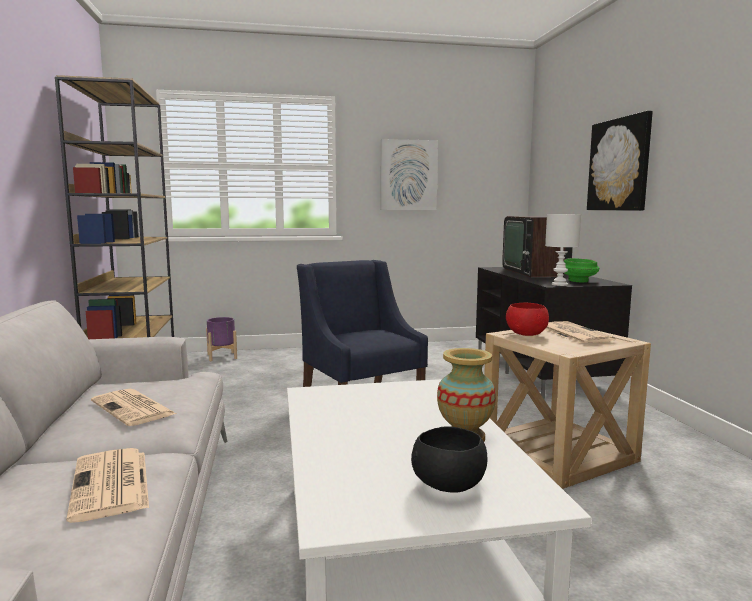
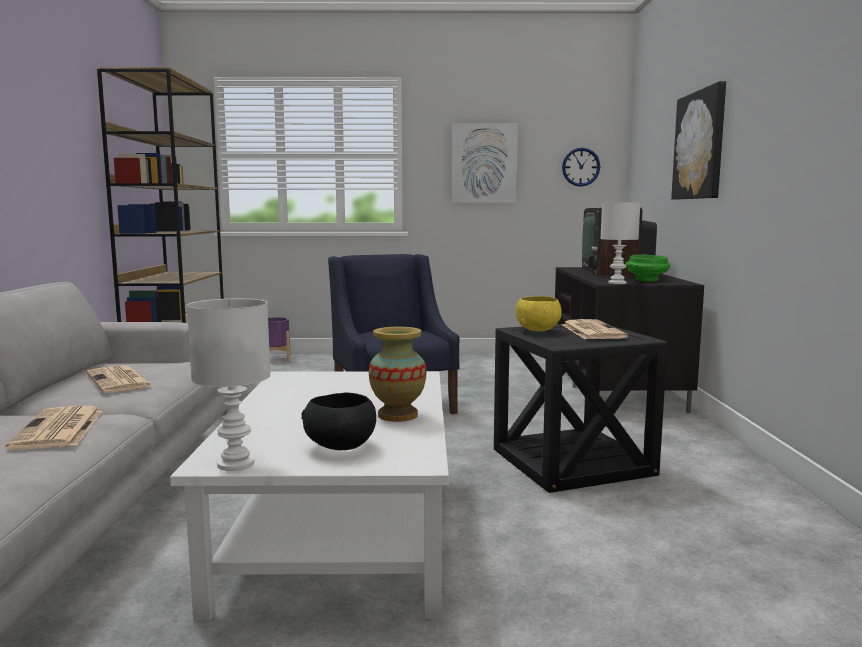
camera: 10 degrees right, 0 degrees up
(360, 521) = (236, 463): none -> white table lamp
(489, 179) = (581, 167): none -> wall clock
(526, 334) = (537, 330): red bowl -> yellow bowl
(558, 452) = (572, 462): beige side table -> black side table

